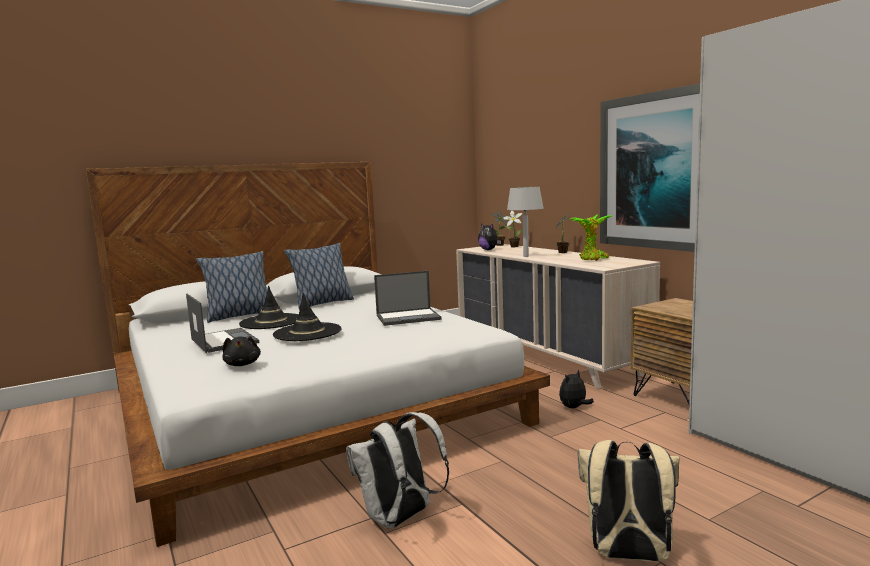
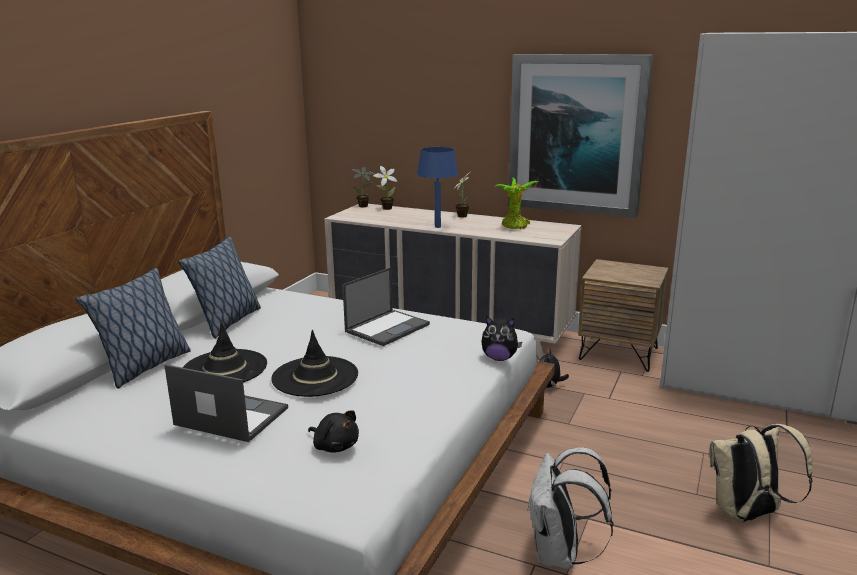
camera: 35 degrees left, 10 degrees up
(489, 250) = (369, 217): plush toy -> plush toy (499, 358)
(526, 256) = (438, 227): grey table lamp -> blue table lamp

